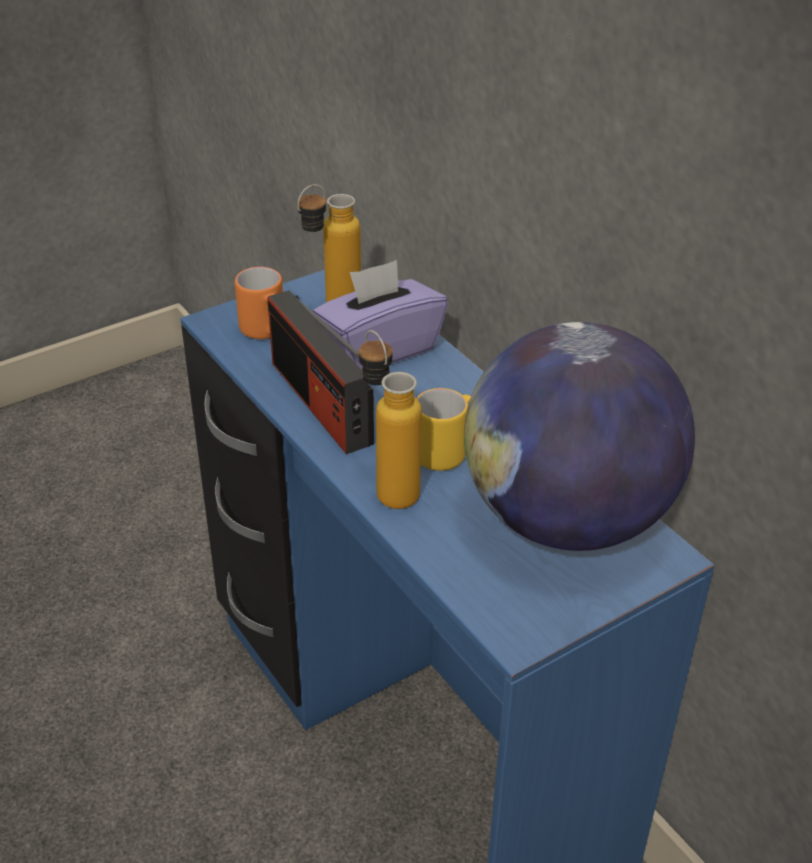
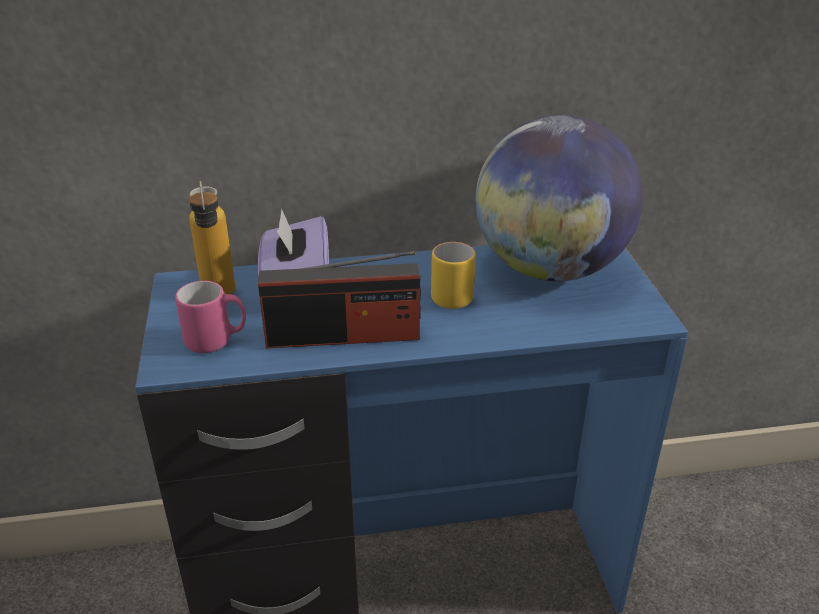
camera: 65 degrees left, 5 degrees down
(266, 333) = (216, 341): orange mug -> pink mug
(388, 486) = (471, 330): bottle -> none

